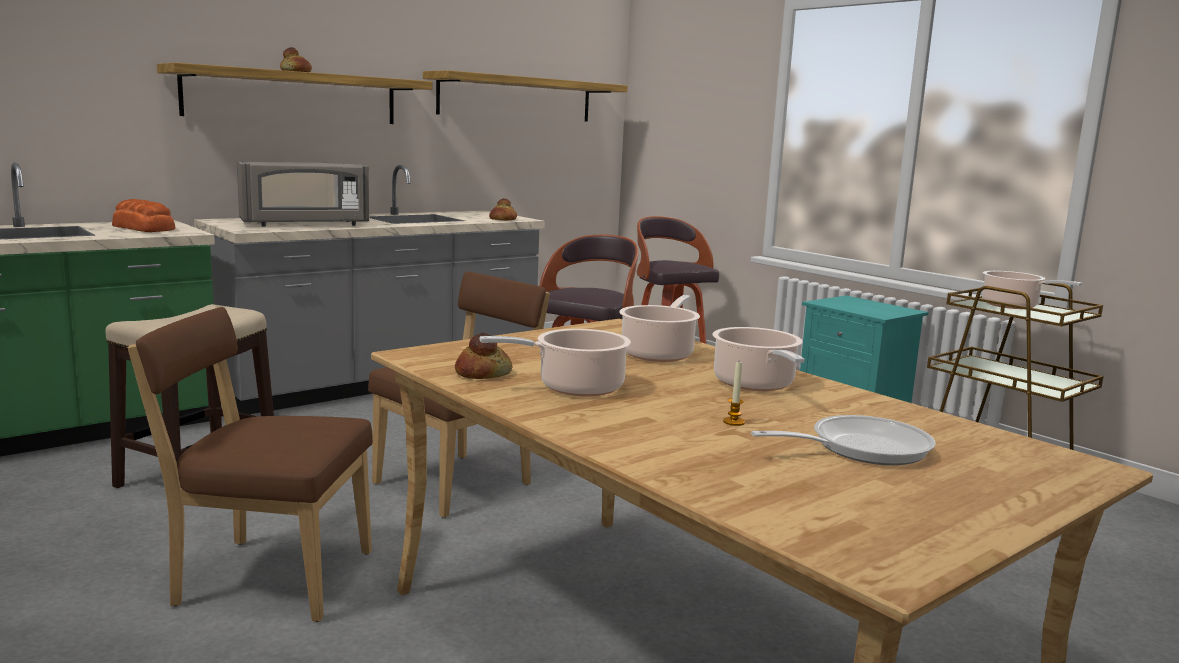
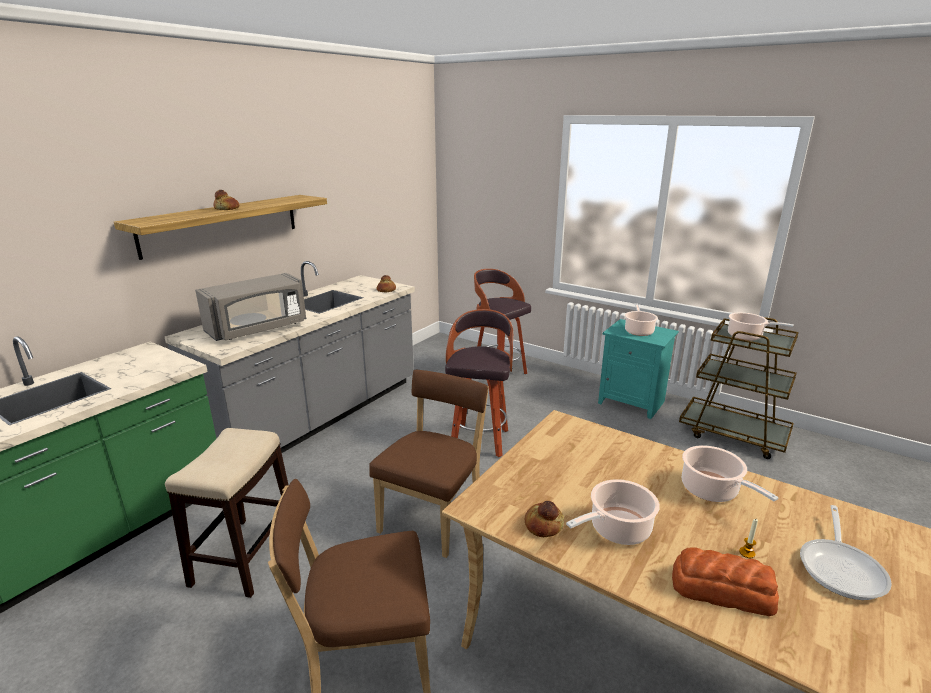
camera: 15 degrees left, 10 degrees up
(143, 228) = (139, 365): bread -> bread (720, 589)
(516, 98) = (371, 190): shelf -> none
(659, 353) = (622, 459): cooking pot -> cooking pot (638, 331)
(860, 448) = (841, 568): frying pan -> frying pan turned 150 degrees clockwise

